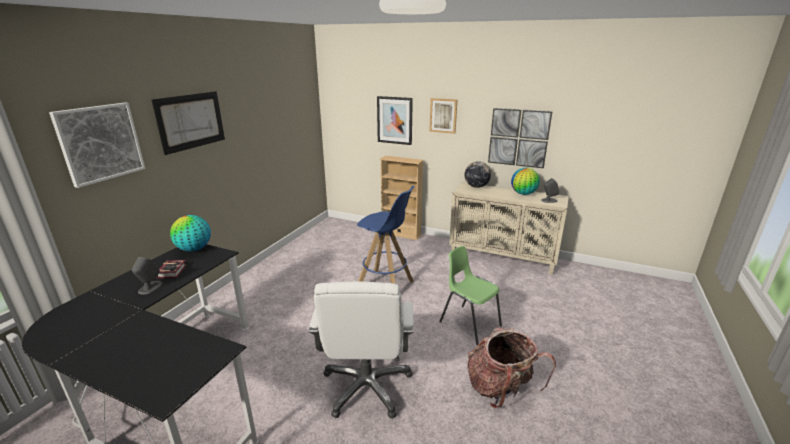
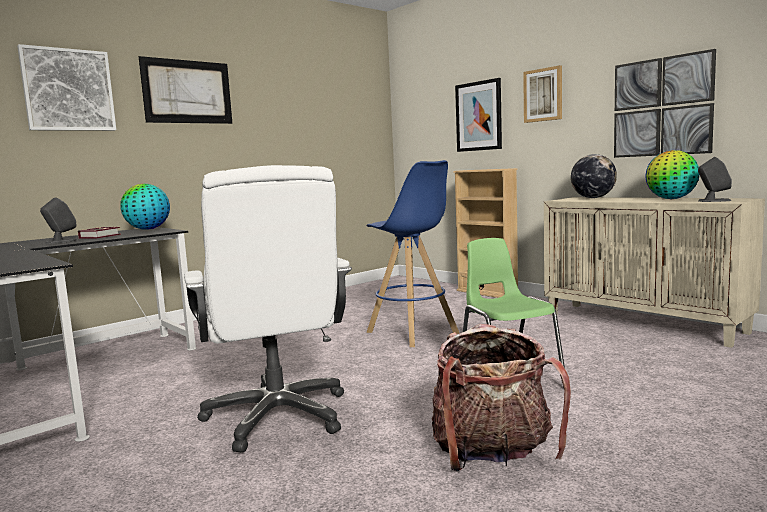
camera: 25 degrees right, 15 degrees down
(367, 386) = (278, 416): white office chair -> white office chair turned 45 degrees counterclockwise

